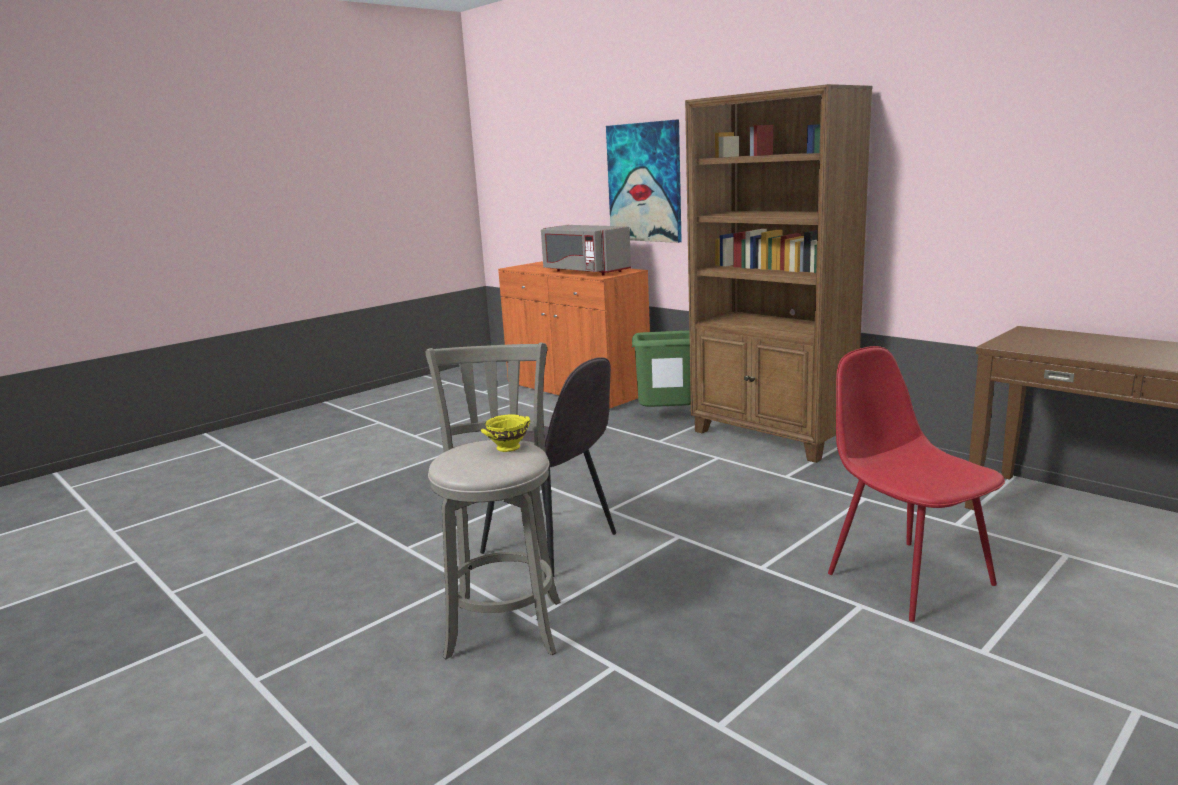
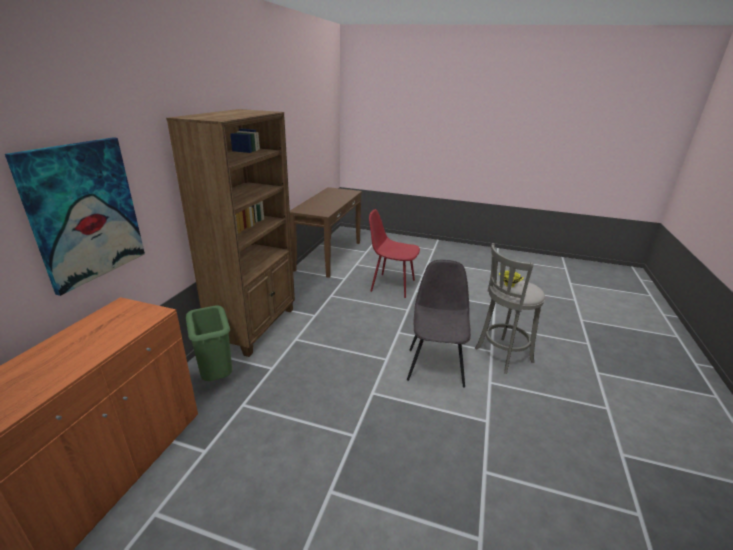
camera: 120 degrees left, 10 degrees up
(584, 271) = (107, 334): grey microwave -> none
(906, 577) = (391, 285): red chair -> red chair turned 75 degrees clockwise

